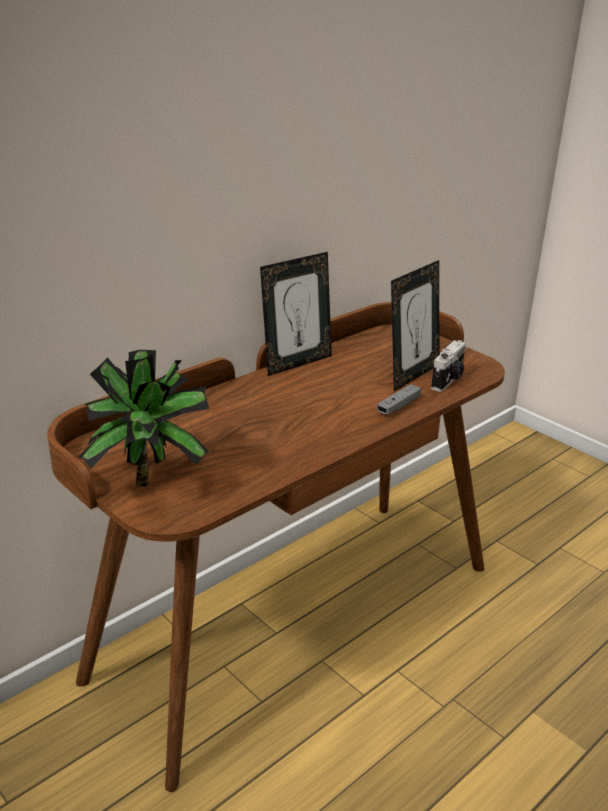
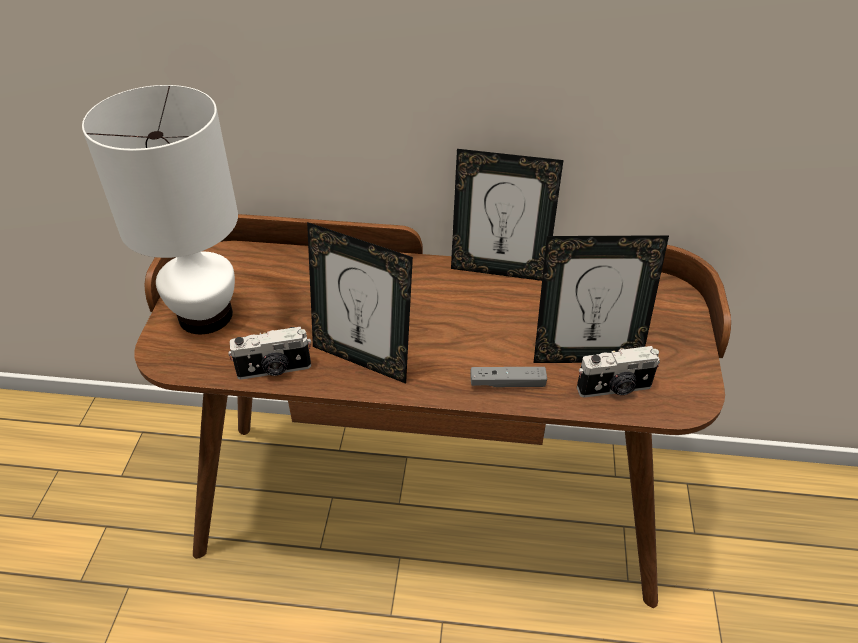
camera: 50 degrees right, 15 degrees up
(151, 480) = (207, 315): potted plant -> white table lamp
(261, 476) = (274, 370): none -> camera
(303, 440) = (363, 358): none -> picture frame

